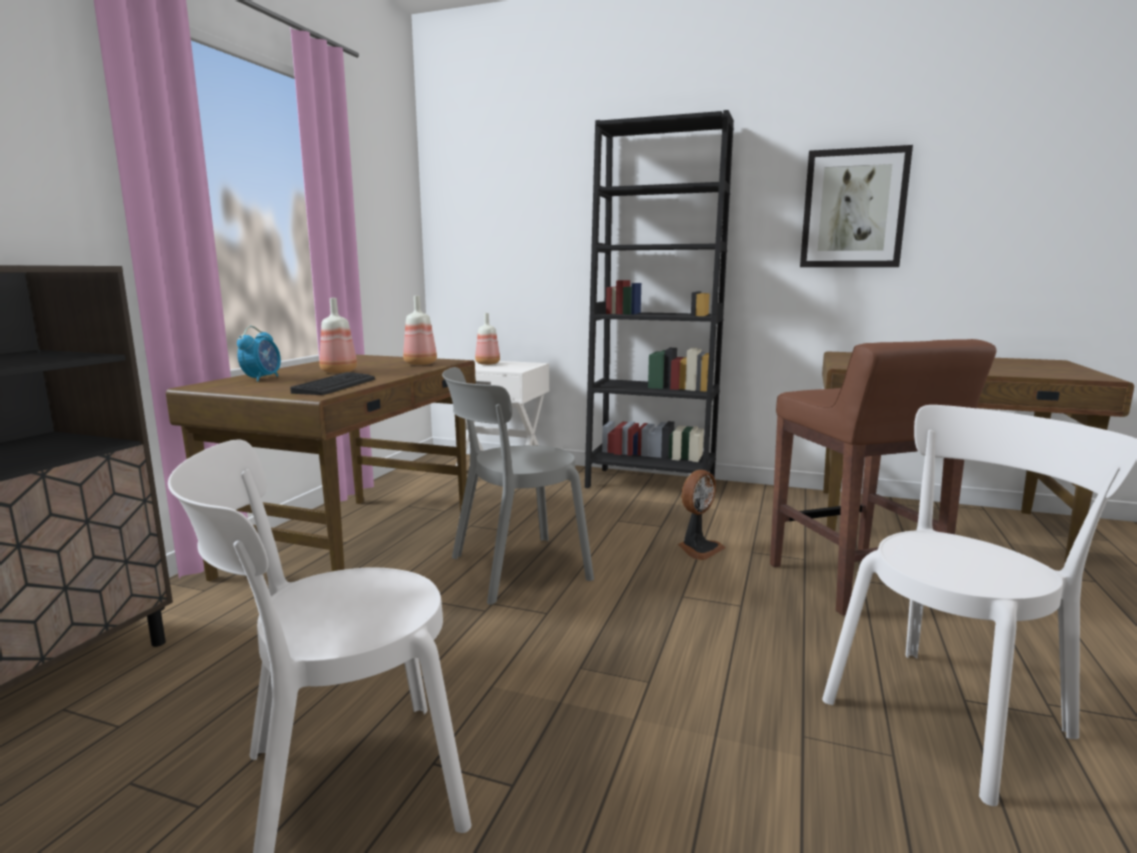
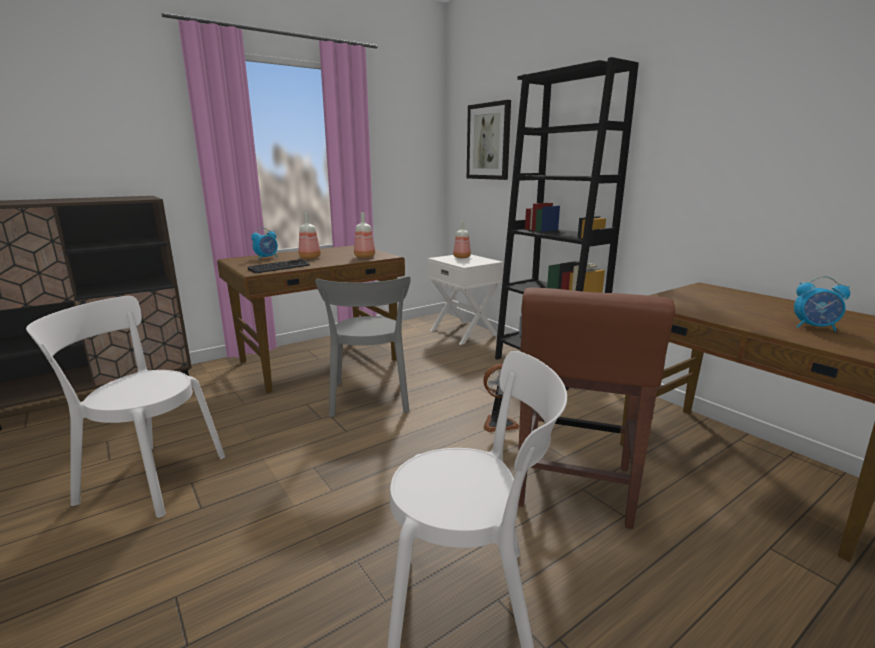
camera: 35 degrees right, 5 degrees up
(513, 569) = (369, 399): grey chair -> grey chair turned 105 degrees counterclockwise
(853, 209) = (739, 144): picture -> picture (489, 141)
(995, 367) = (815, 327): none -> alarm clock

